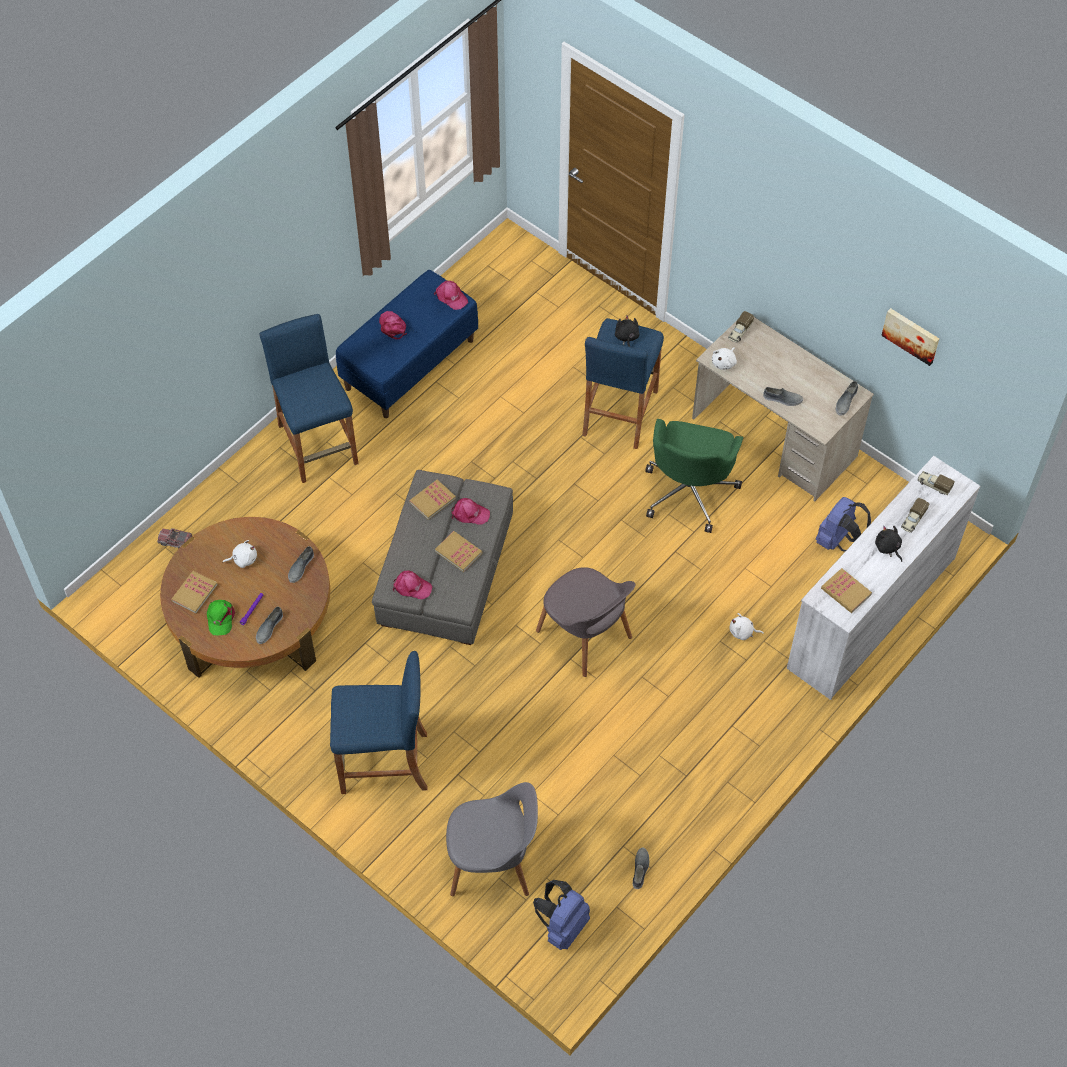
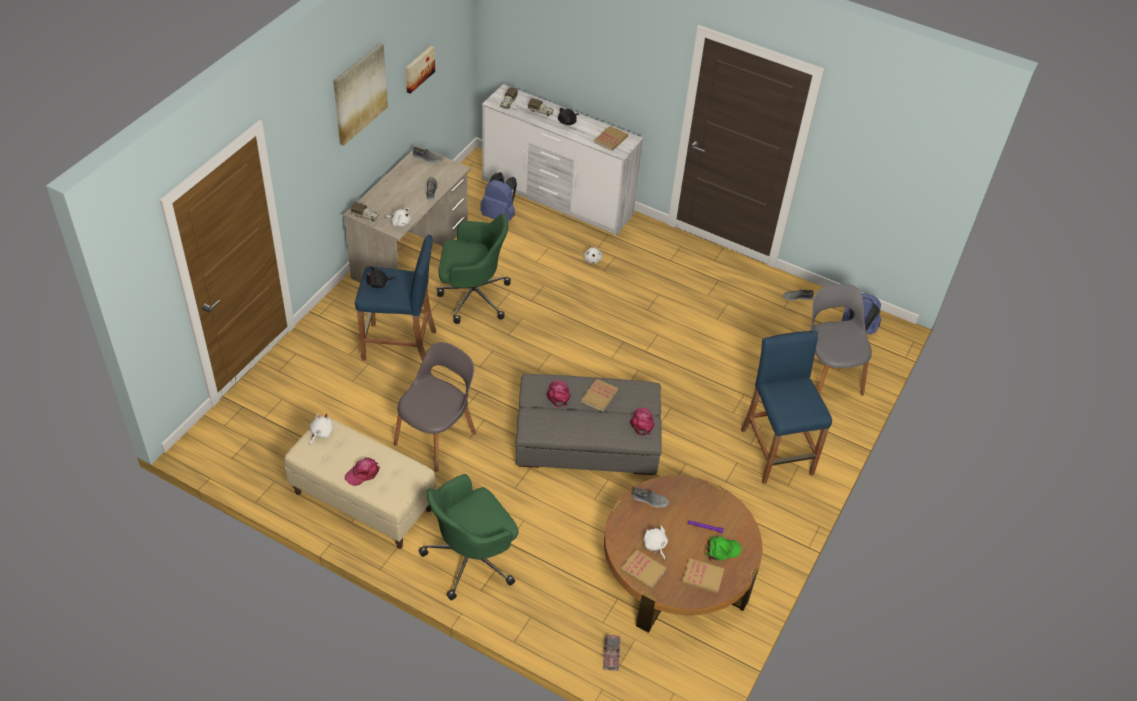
camera: 105 degrees left, 10 degrees down
(269, 627) = (718, 511): grey shoe -> none
(318, 444) = (471, 558): blue stool -> green office chair
(409, 363) = (362, 501): blue bench -> beige bench
(432, 500) = (551, 421): book -> book (643, 570)
(451, 297) = (320, 433): pink cap -> white plush toy
(585, 636) = (623, 344): grey chair -> grey chair (436, 437)
(813, 247) = (359, 93): none -> picture

